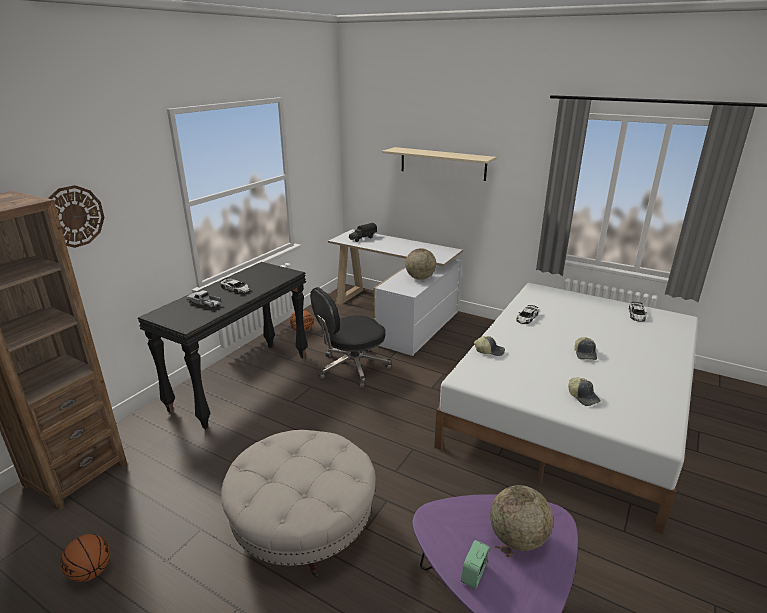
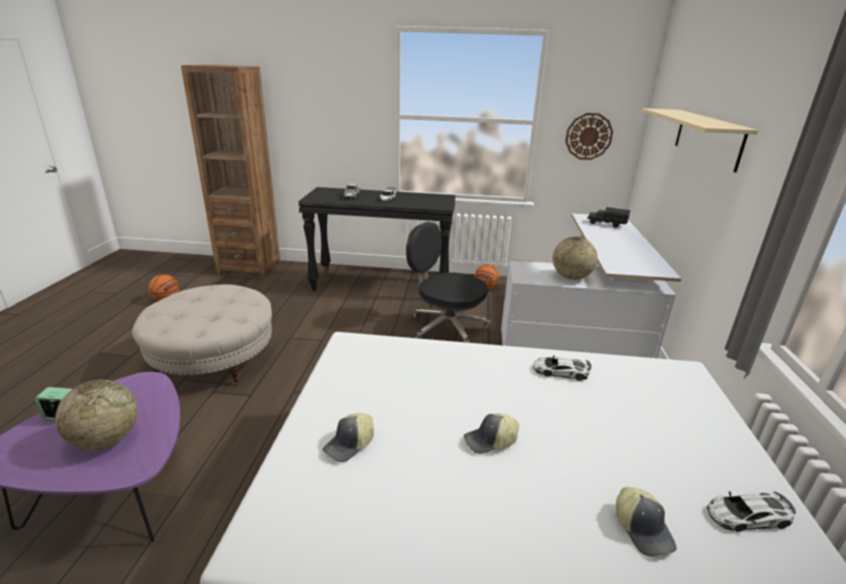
camera: 65 degrees right, 0 degrees up
(73, 216) = (300, 97): wall clock -> wall clock (588, 136)
(489, 351) = (429, 351): cap -> cap (643, 529)

